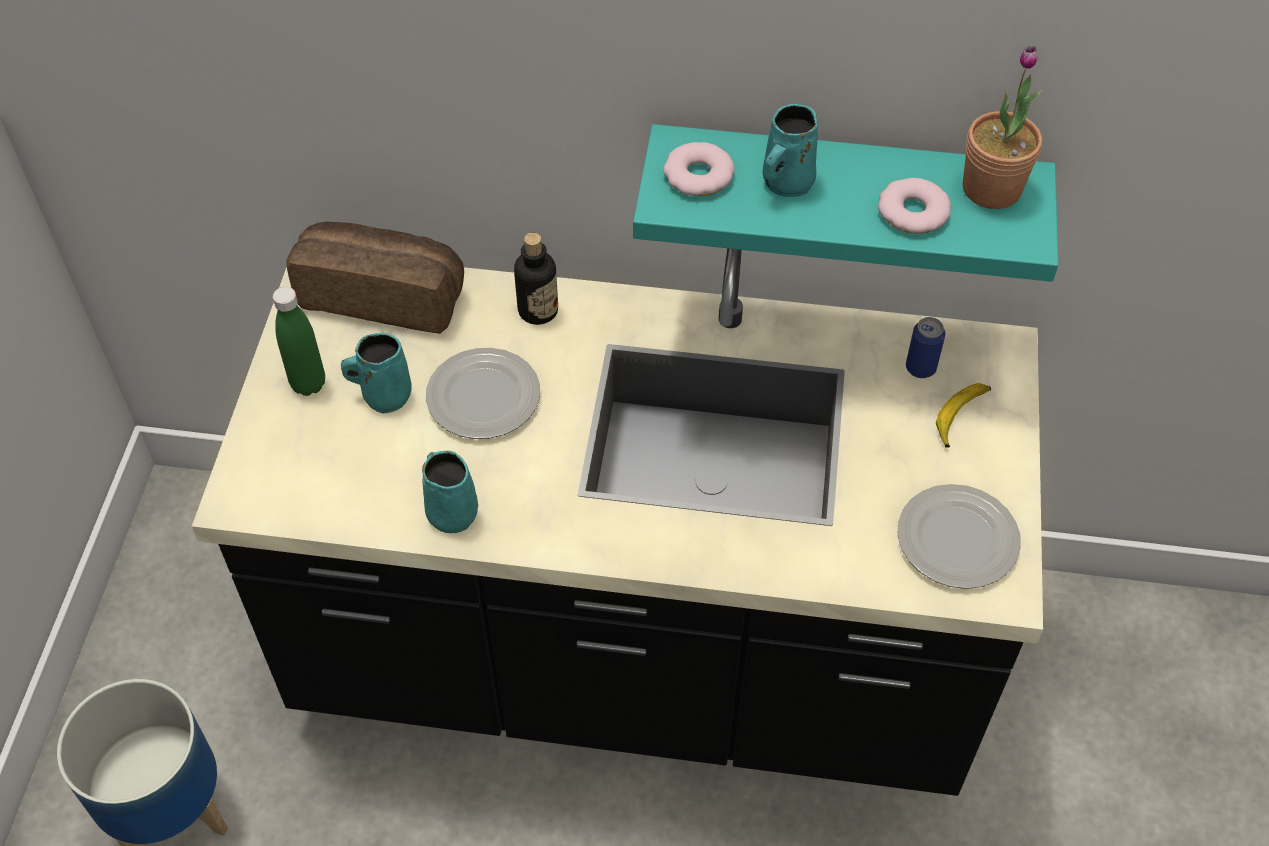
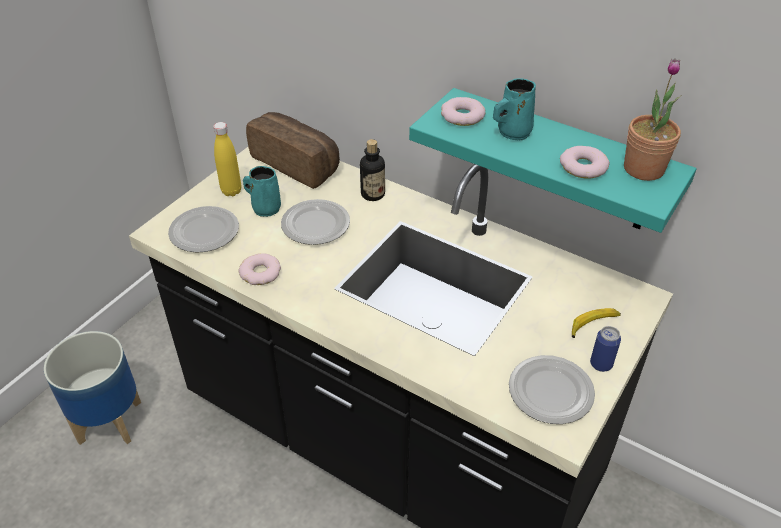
camera: 25 degrees right, 10 degrees down
(308, 384) = (231, 191): green bottle -> yellow bottle
(316, 474) = (205, 232): none -> plate
(451, 512) = (260, 273): turquoise mug -> donut
(920, 368) = (581, 291): can -> can (601, 364)

